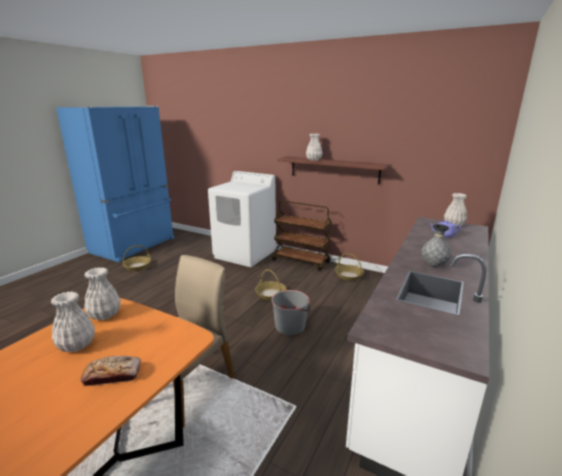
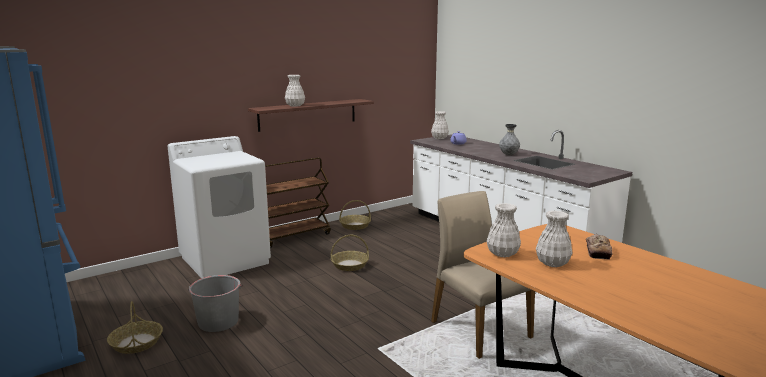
camera: 65 degrees left, 5 degrees down
(290, 326) = (419, 268): grey bucket -> grey bucket (218, 322)

